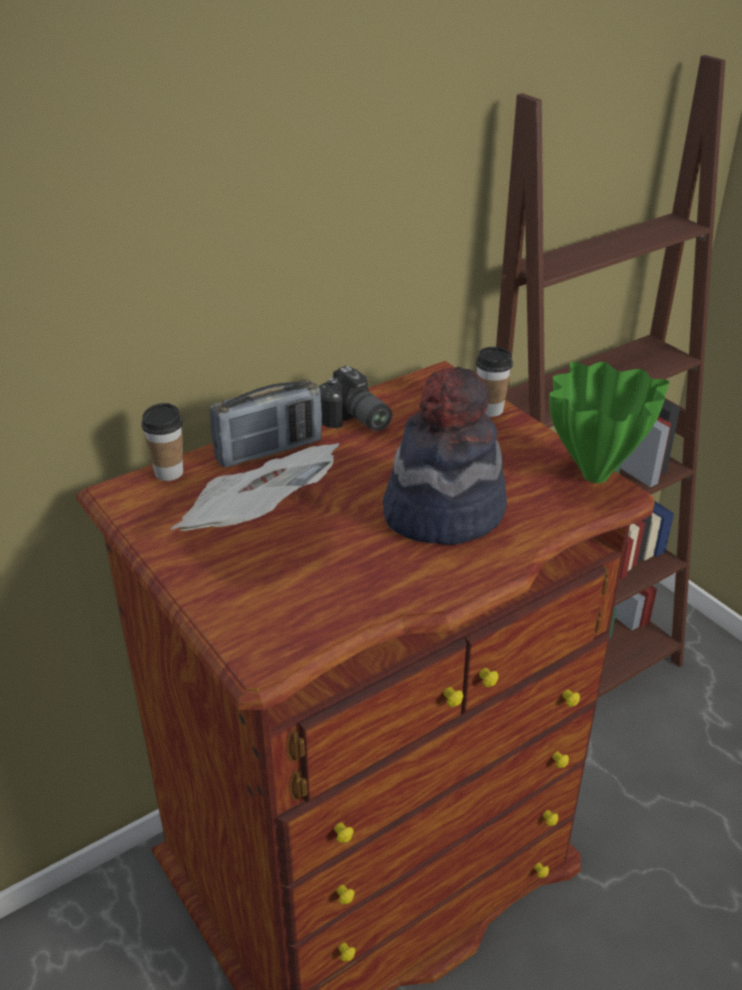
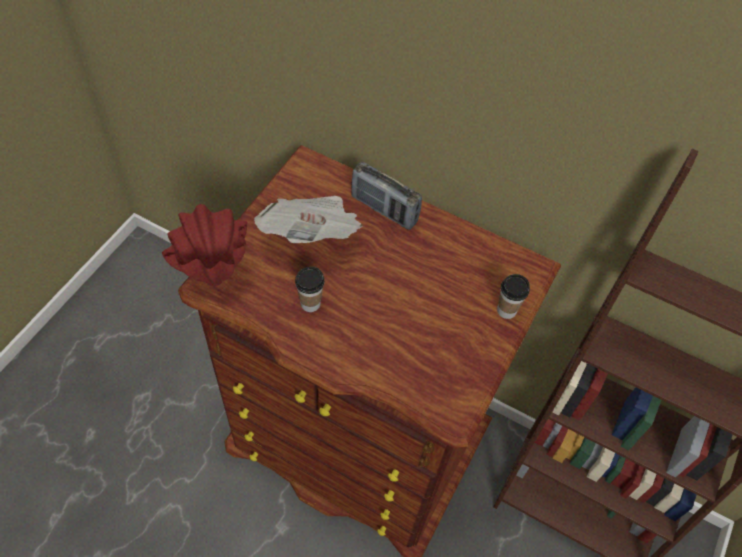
camera: 60 degrees right, 20 degrees up
(169, 473) = (335, 174): cup -> cup (310, 304)
(259, 642) = (216, 278): none -> red vase
(353, 421) = (442, 239): camera -> none
(443, 511) = (373, 322): hat -> none
(593, 476) = (462, 396): green vase -> none

